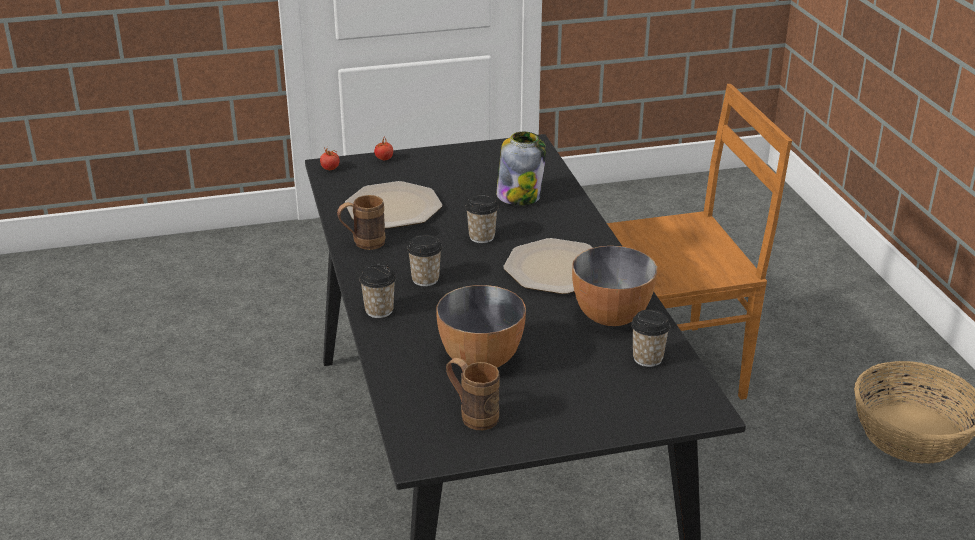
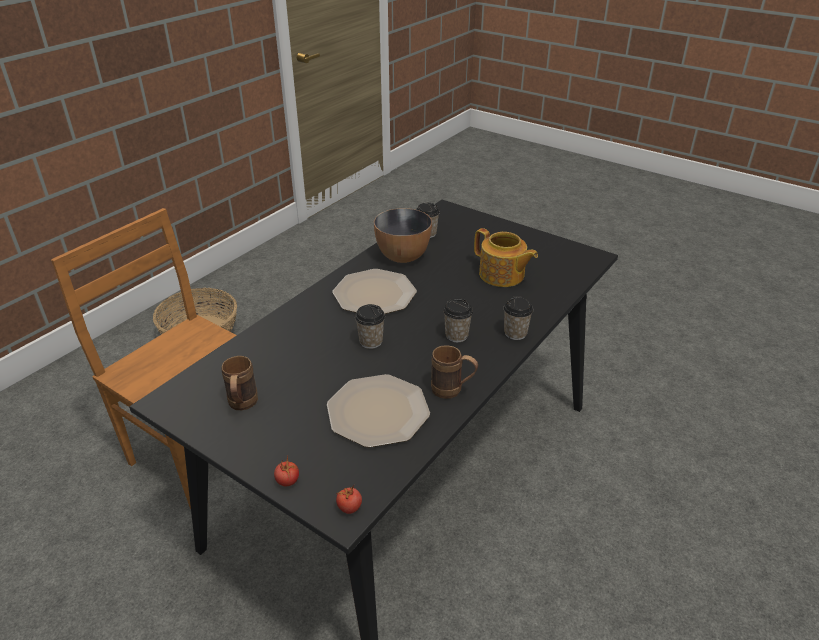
camera: 130 degrees left, 5 degrees up
(472, 415) = (546, 257): brown mug -> brown mug (242, 406)
(481, 359) = (502, 275): bowl -> teapot
(519, 196) = (283, 357): jar -> none

